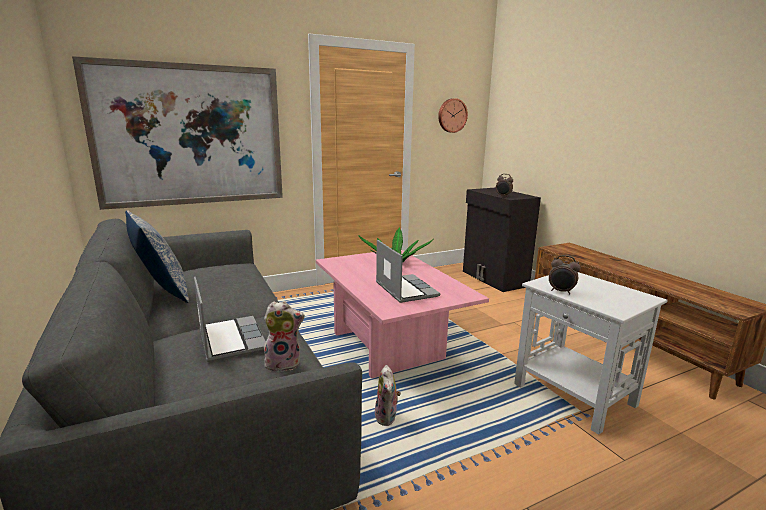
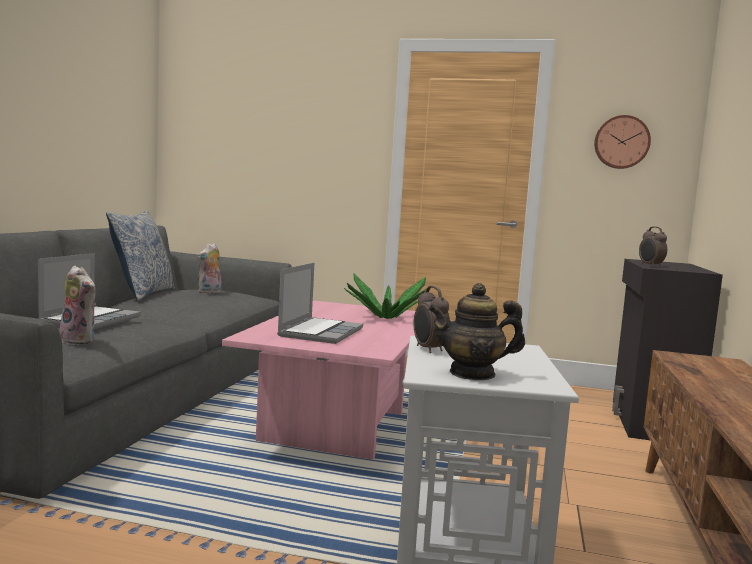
camera: 40 degrees right, 10 degrees down
(190, 135) = (259, 155): picture -> none
(387, 418) = (198, 472): plush toy -> plush toy (209, 292)
(618, 302) = (472, 373): none -> teapot

